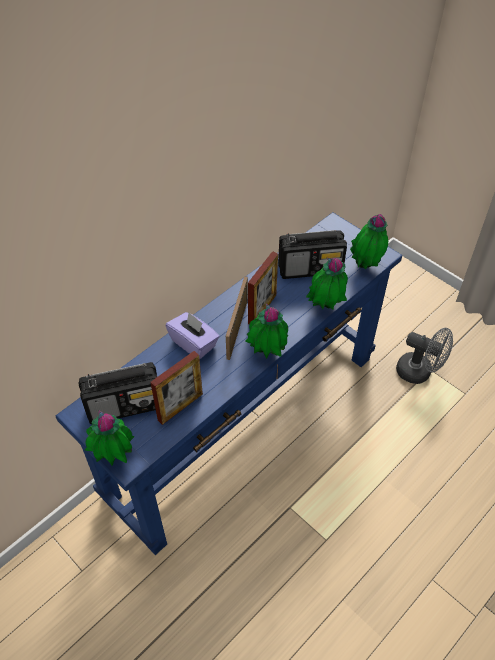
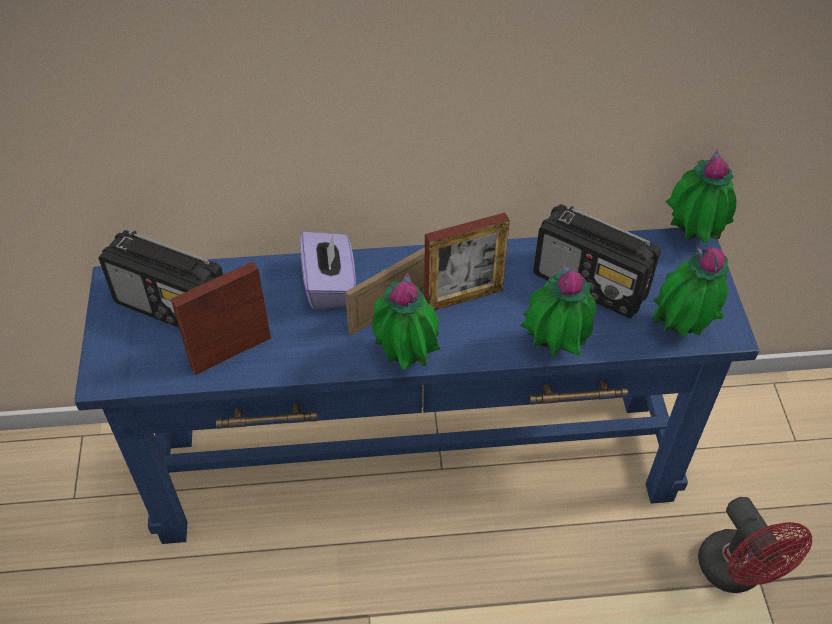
camera: 40 degrees right, 0 degrees up
(114, 458) = (98, 360): potted plant -> potted plant (691, 239)
(180, 407) = (231, 352): picture frame -> picture frame turned 150 degrees clockwise
(419, 372) = (737, 574): grey fan -> red fan

